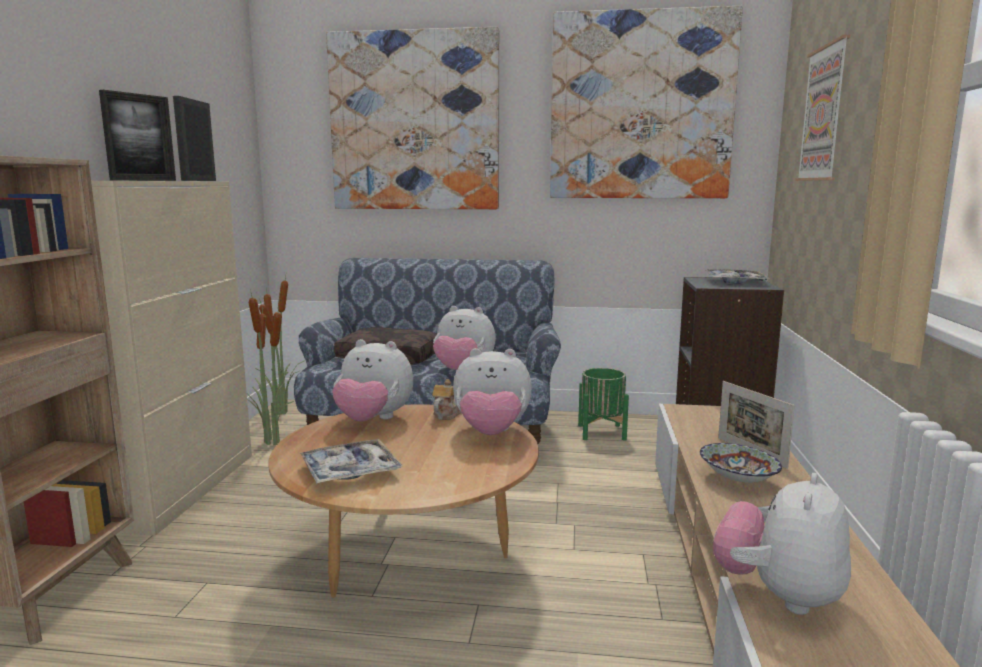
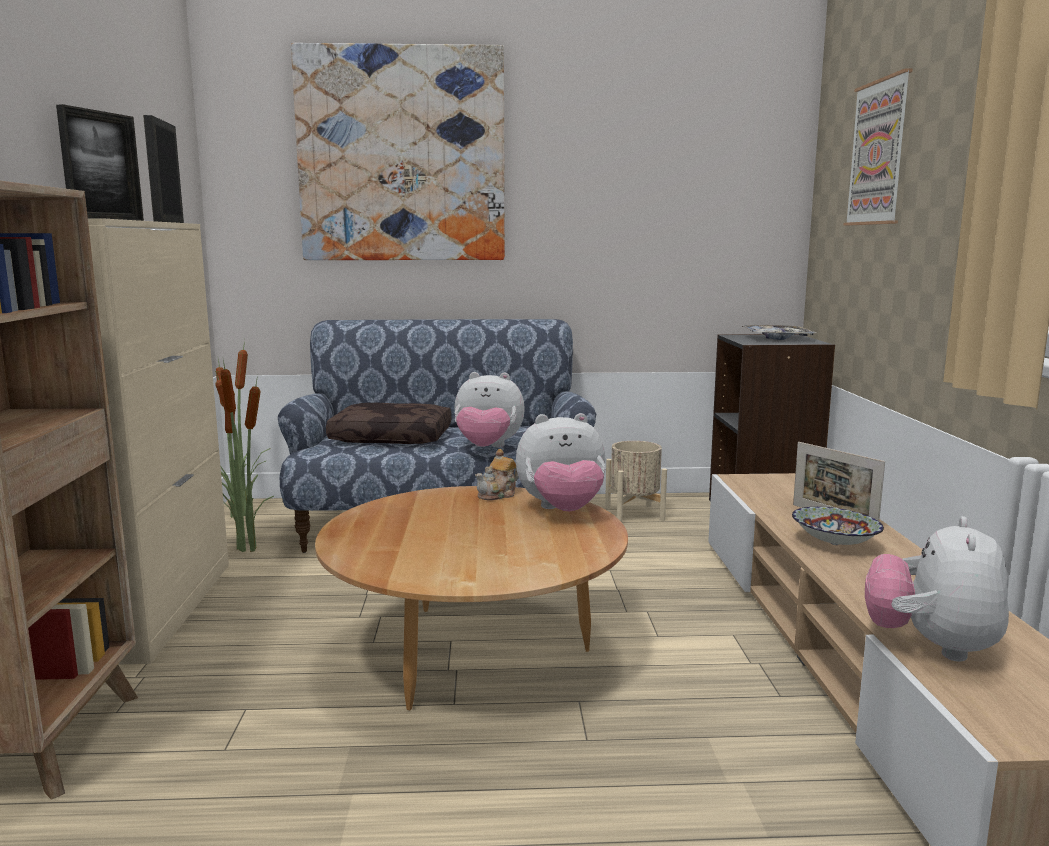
camera: 10 degrees left, 0 degrees up
(350, 471) = (427, 559): tray -> none
(373, 420) = (416, 505): plush toy -> none
(447, 414) = (498, 495): teapot -> teapot turned 150 degrees counterclockwise
(601, 432) = (634, 514): green planter -> beige planter
(641, 107) = (666, 142): picture -> none

